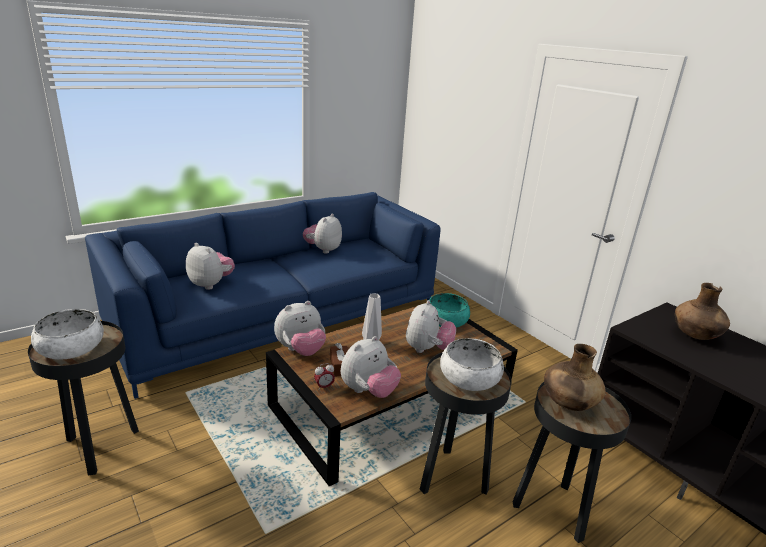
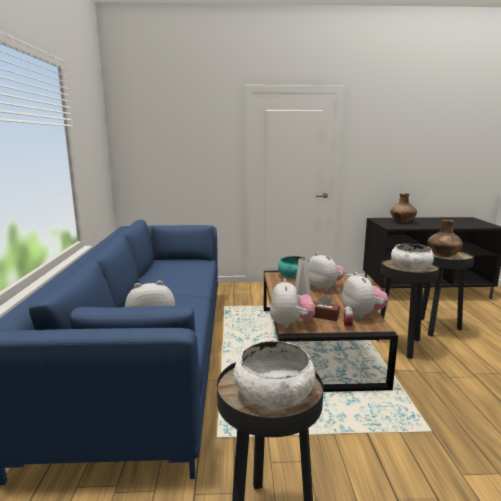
camera: 55 degrees left, 10 degrees down
(323, 250) = (151, 275): plush toy -> none

